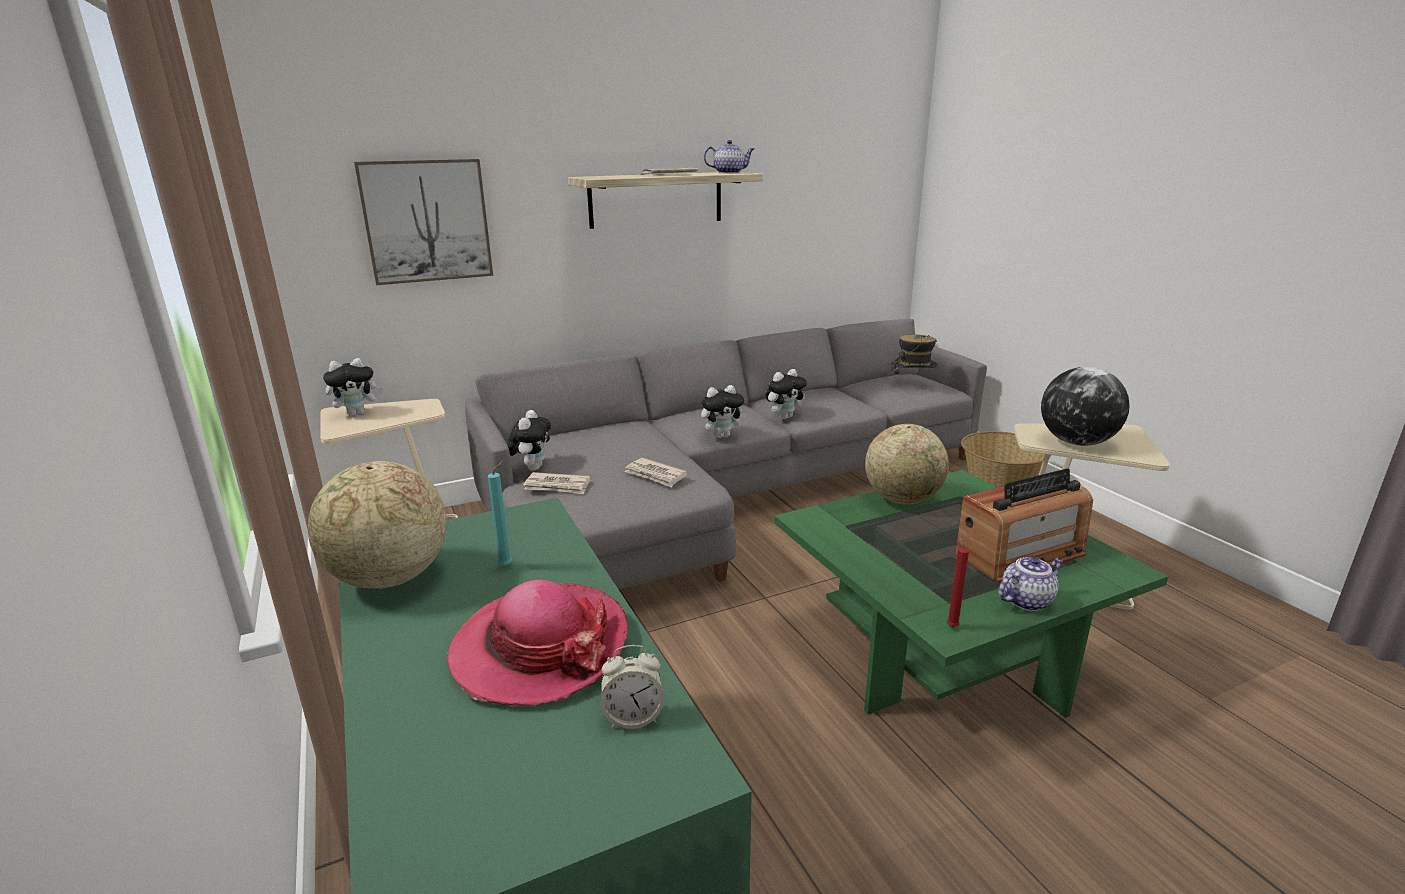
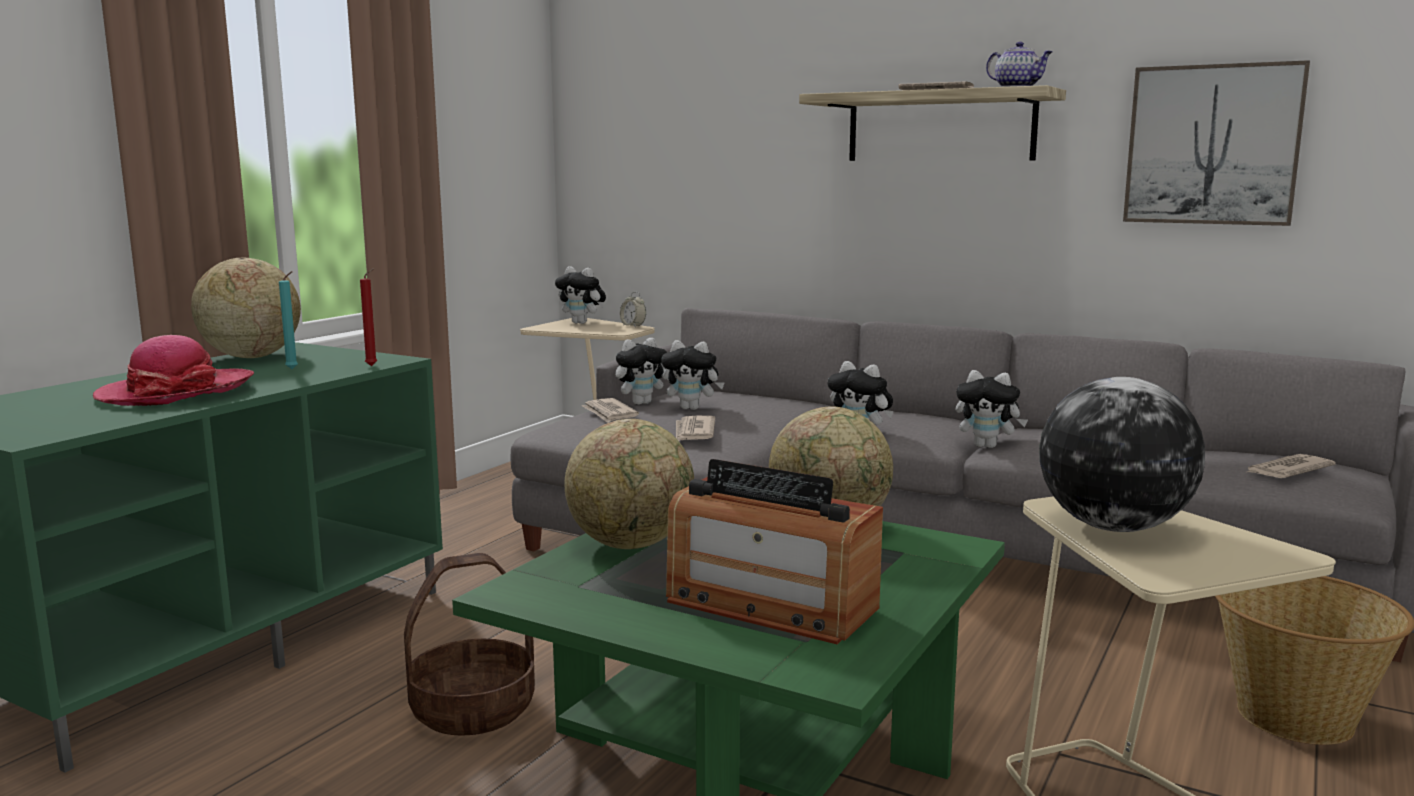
camera: 55 degrees right, 10 degrees down
(426, 221) = (686, 142): picture -> picture (1212, 145)
(592, 457) = (692, 408): none -> plush toy
(633, 717) = (93, 420): alarm clock -> alarm clock (633, 326)
(805, 742) = (473, 708): none -> basket
(884, 564) = (631, 544): none -> globe
(912, 385) = (1286, 470): hat -> newspaper
(951, 626) = (524, 593): red candle -> red candle (373, 366)
(1027, 600) = (639, 622): teapot -> none

